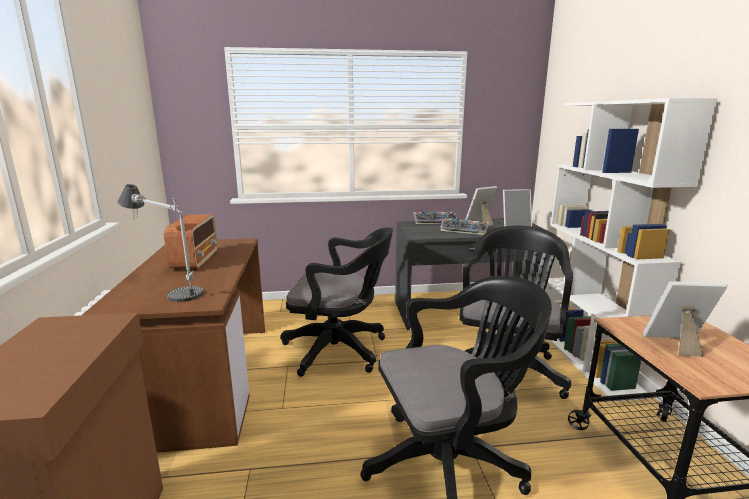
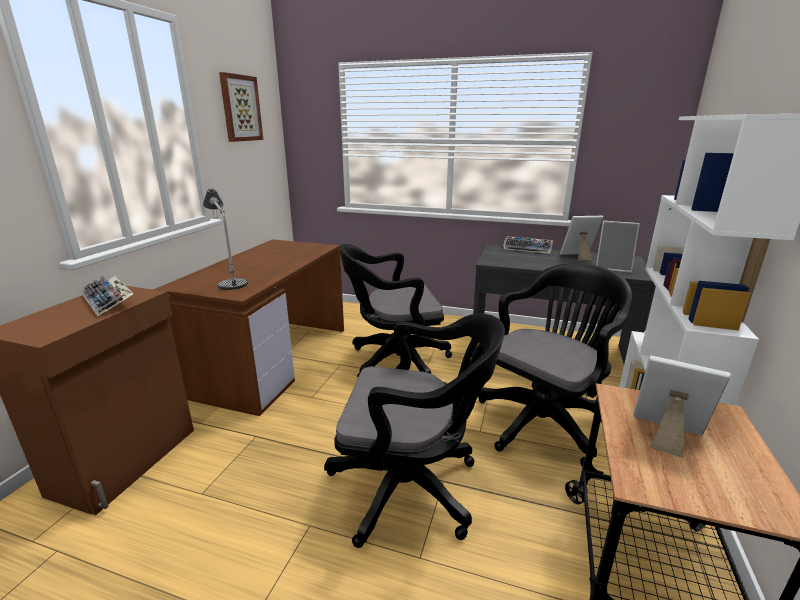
camera: 25 degrees right, 5 degrees up
(120, 91) = (240, 108): none -> picture
(196, 260) = (271, 258): radio -> none
(340, 350) = (394, 361): black office chair -> black office chair turned 135 degrees clockwise
(464, 230) = (548, 262): keyboard -> keyboard (109, 301)

